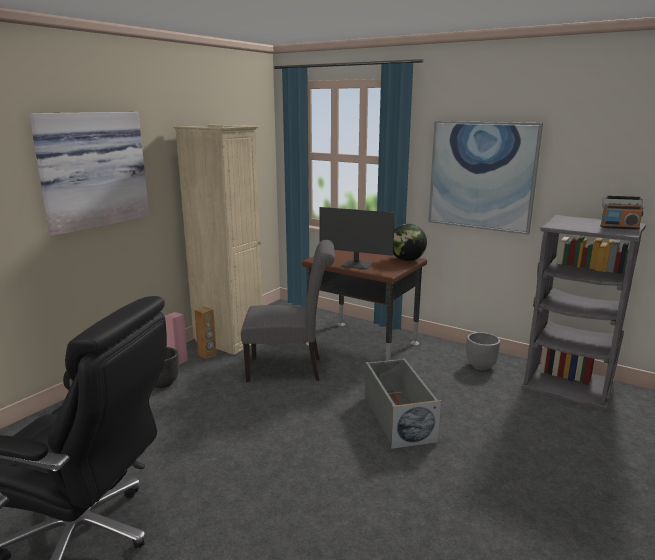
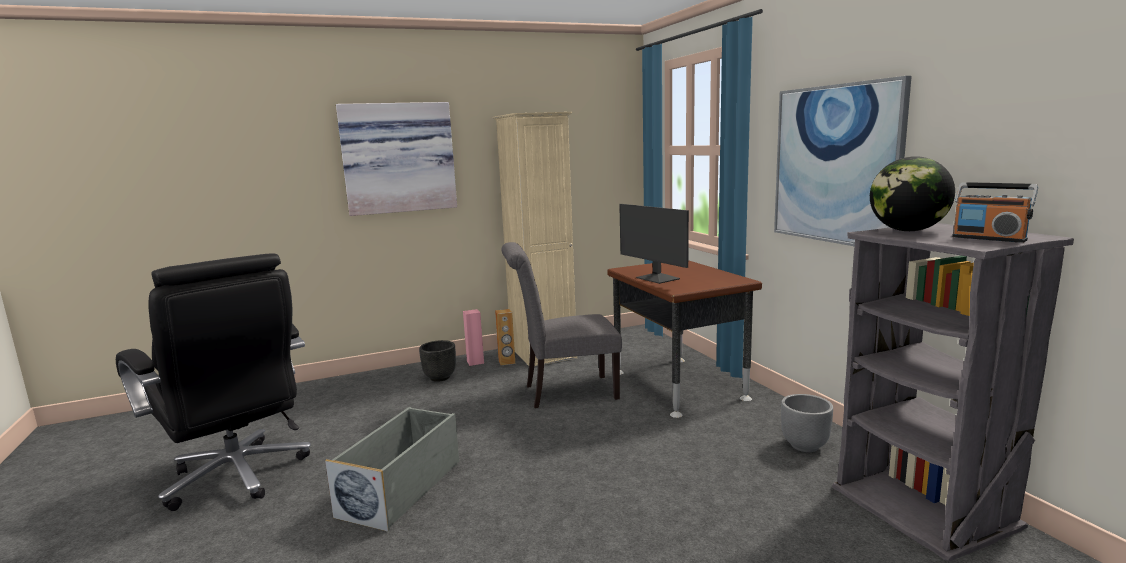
camera: 35 degrees right, 5 degrees down
(290, 369) = (564, 392): grey chair -> grey chair turned 135 degrees clockwise
(397, 418) = (612, 471): grey storage box -> grey storage box (402, 487)
(407, 260) = (730, 280): globe -> globe (907, 230)

